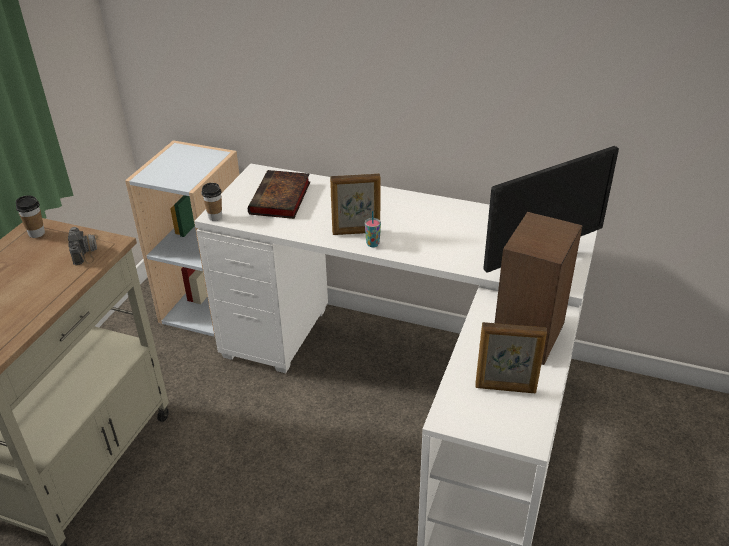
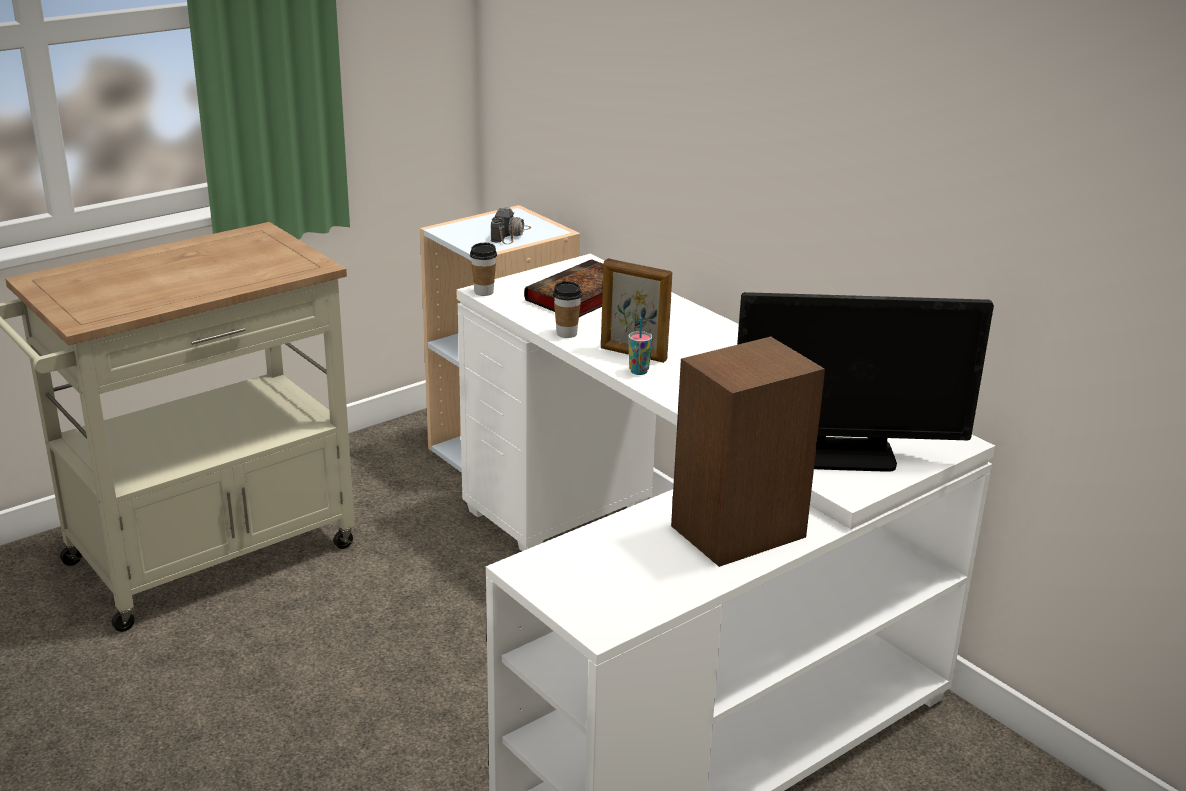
camera: 30 degrees right, 10 degrees down
(36, 233) = (255, 237): cup -> cup (566, 333)
(85, 250) = (284, 264): camera -> camera (511, 234)
(505, 388) = (636, 569): picture frame -> none

